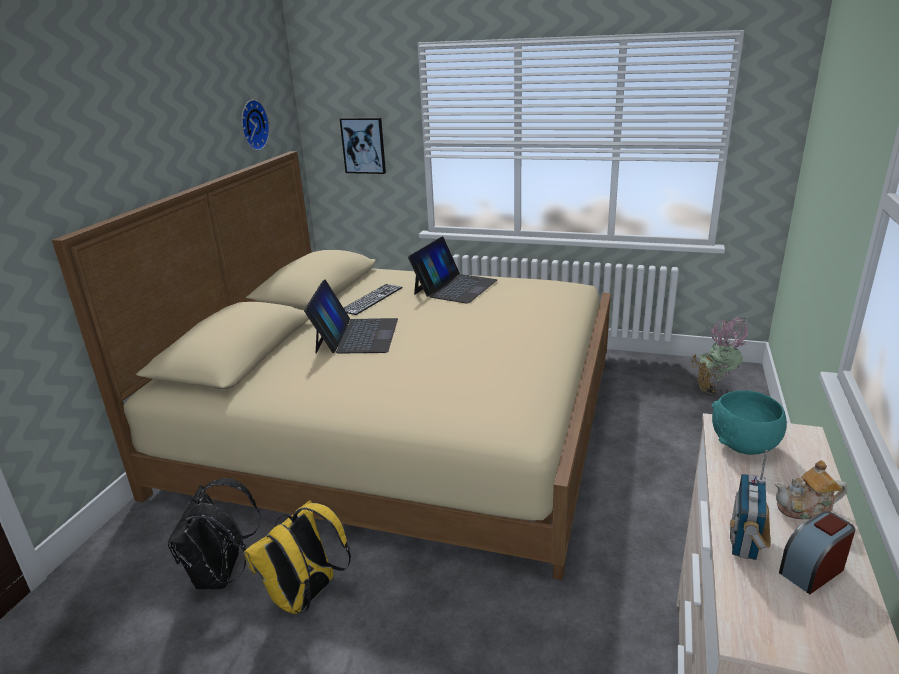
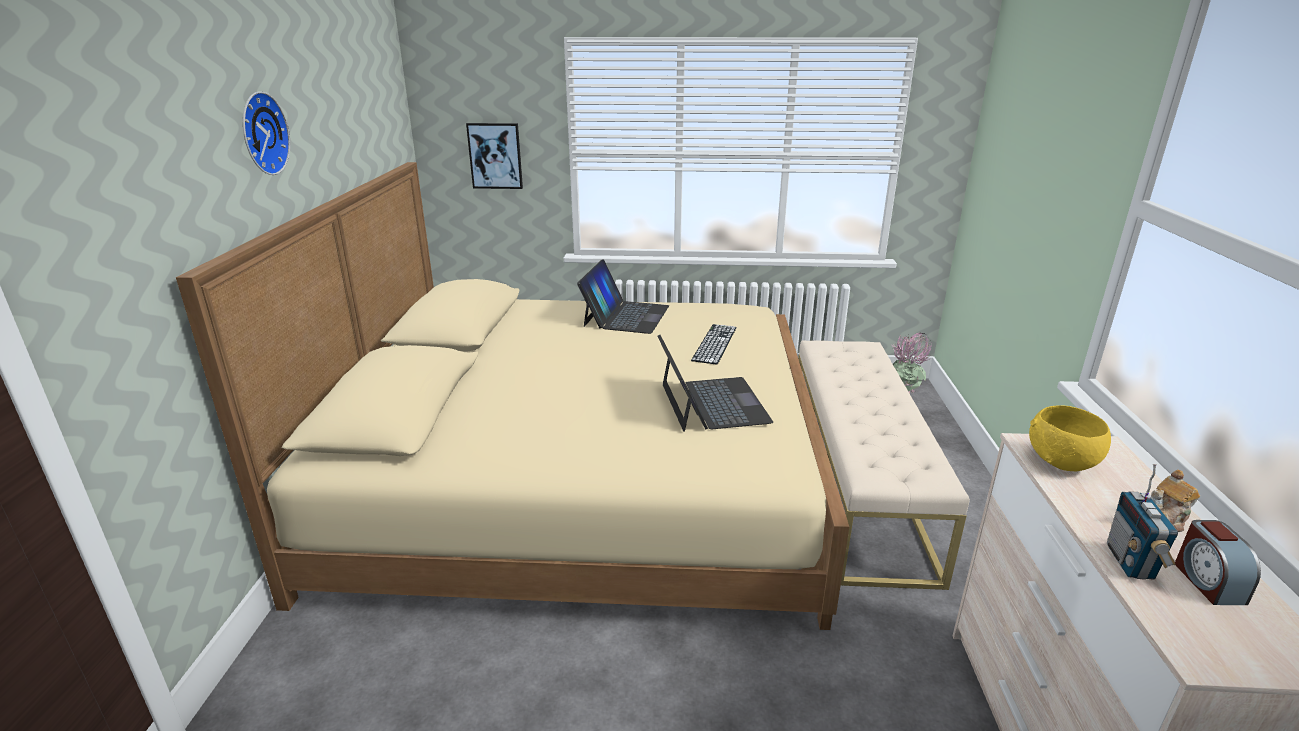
camera: 15 degrees left, 0 degrees up
(221, 575) = (433, 687): black backpack -> none
(252, 125) = (370, 129): wall clock -> wall clock (260, 133)
(305, 597) = (550, 697): yellow backpack -> none
(356, 335) = (540, 378): laptop -> laptop (712, 403)
(371, 299) = (535, 334): keyboard -> keyboard (714, 343)
(644, 455) = (856, 483): none -> beige bench
(745, 445) = (1063, 462): turquoise bowl -> yellow bowl
(812, 570) = (1207, 582): alarm clock -> alarm clock turned 45 degrees counterclockwise

